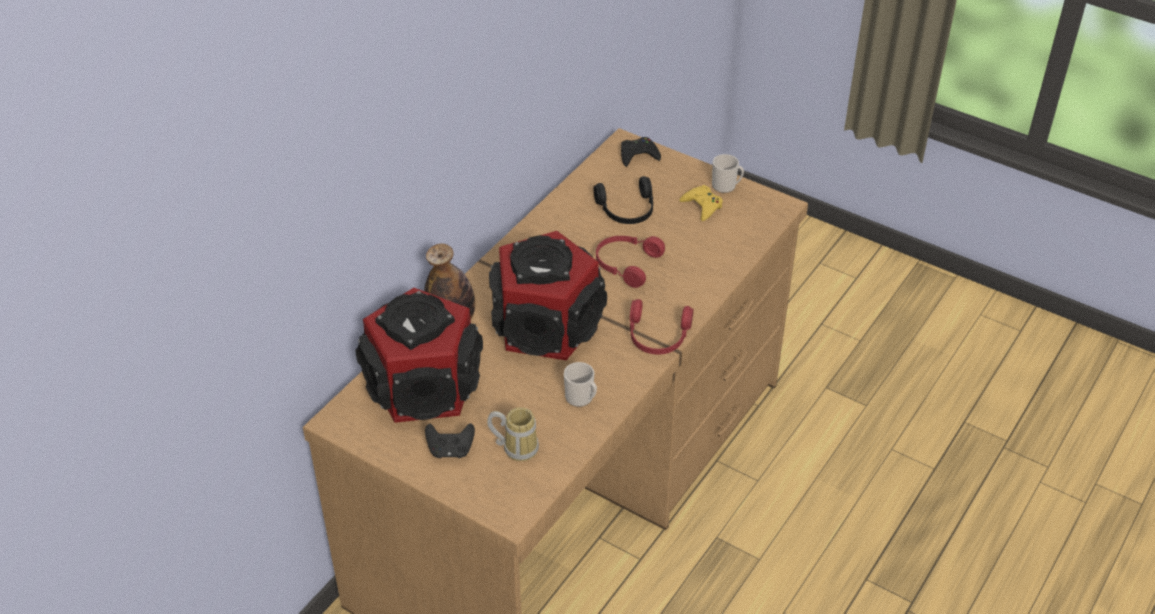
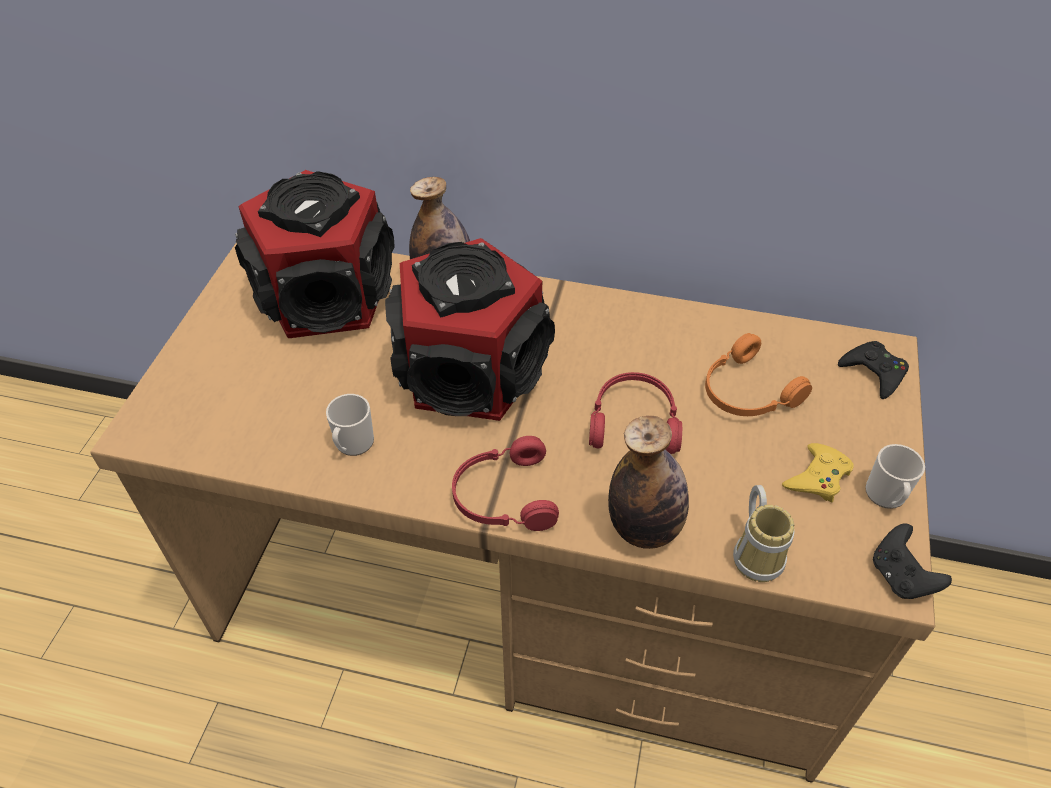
camera: 70 degrees right, 5 degrees up
(450, 450) = (232, 348): black game controller -> black game controller (900, 577)
(516, 447) = (250, 404): mug -> mug (758, 554)
(627, 210) = (746, 392): black headphones -> orange headphones
(706, 284) = (644, 528): none -> bottle

